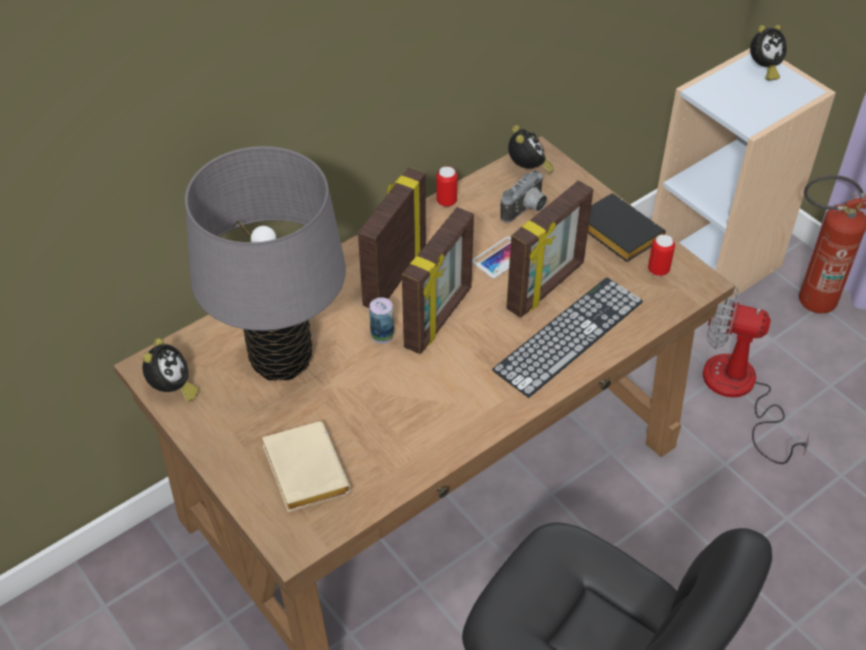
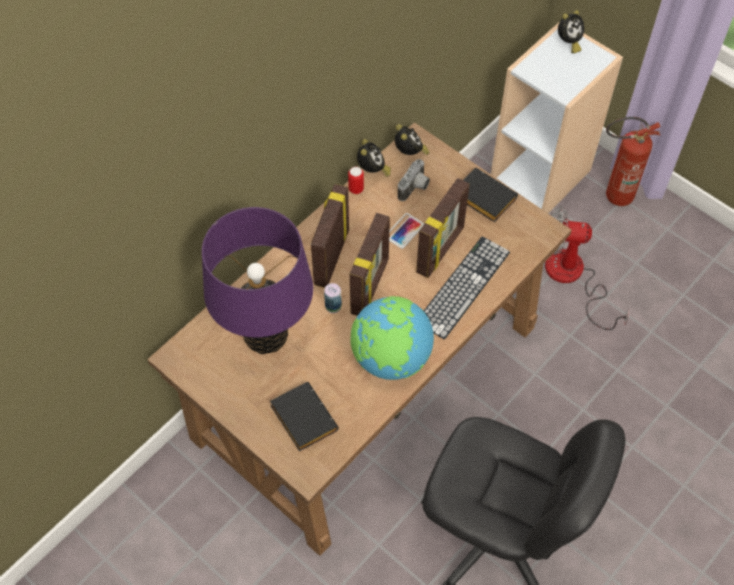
camera: 10 degrees left, 10 degrees up
(172, 389) = (195, 371): alarm clock -> alarm clock (372, 170)
(281, 359) = (266, 336): grey table lamp -> purple table lamp
(302, 470) = (301, 418): beige book -> black book
(447, 411) = (390, 358): none -> globe
(658, 270) = (517, 225): can -> none

